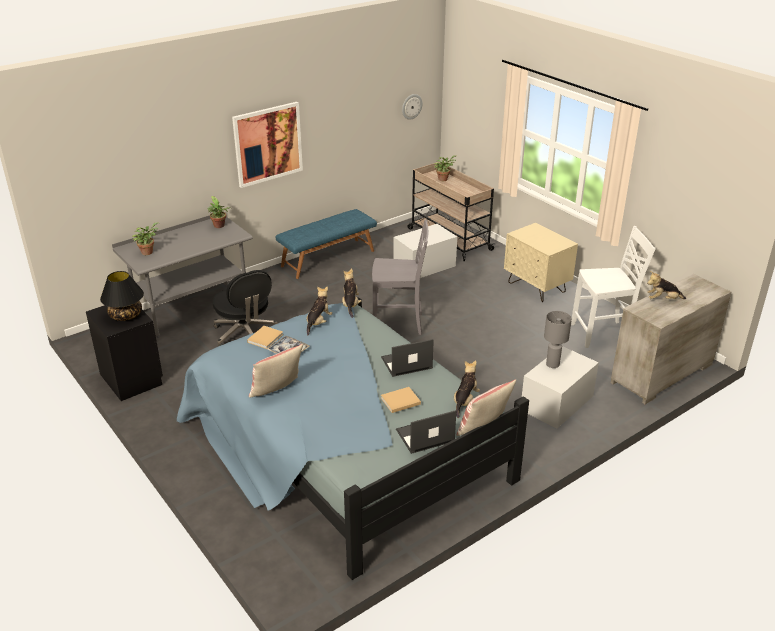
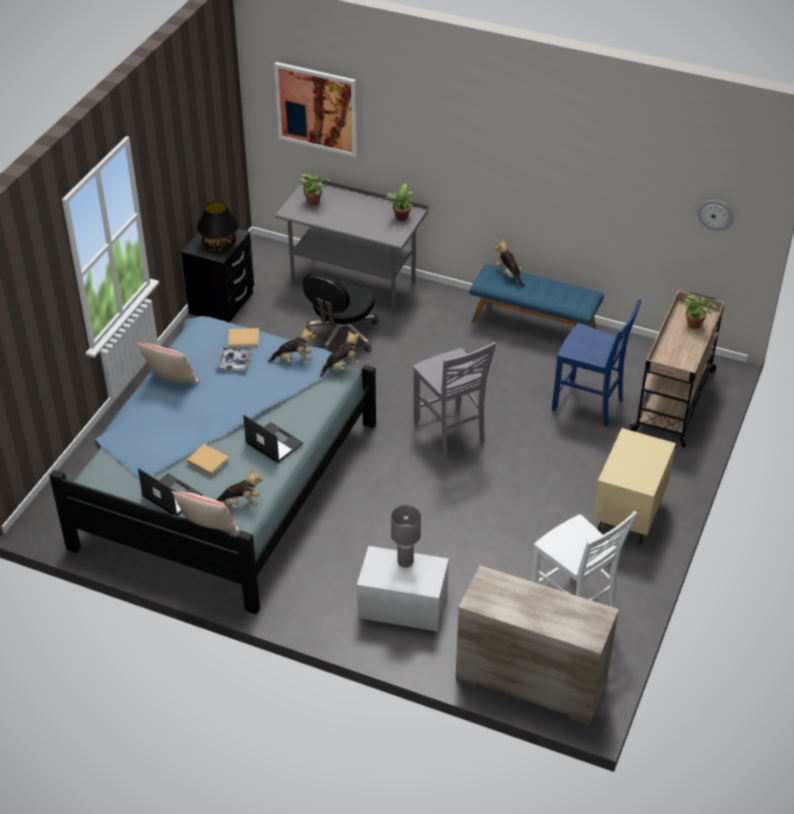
camera: 60 degrees right, 10 degrees up
(268, 144) = (494, 163): picture -> picture (317, 108)
(424, 266) = (589, 404): white storage box -> blue chair
(663, 300) = (526, 594): plush toy -> plush toy (509, 274)

